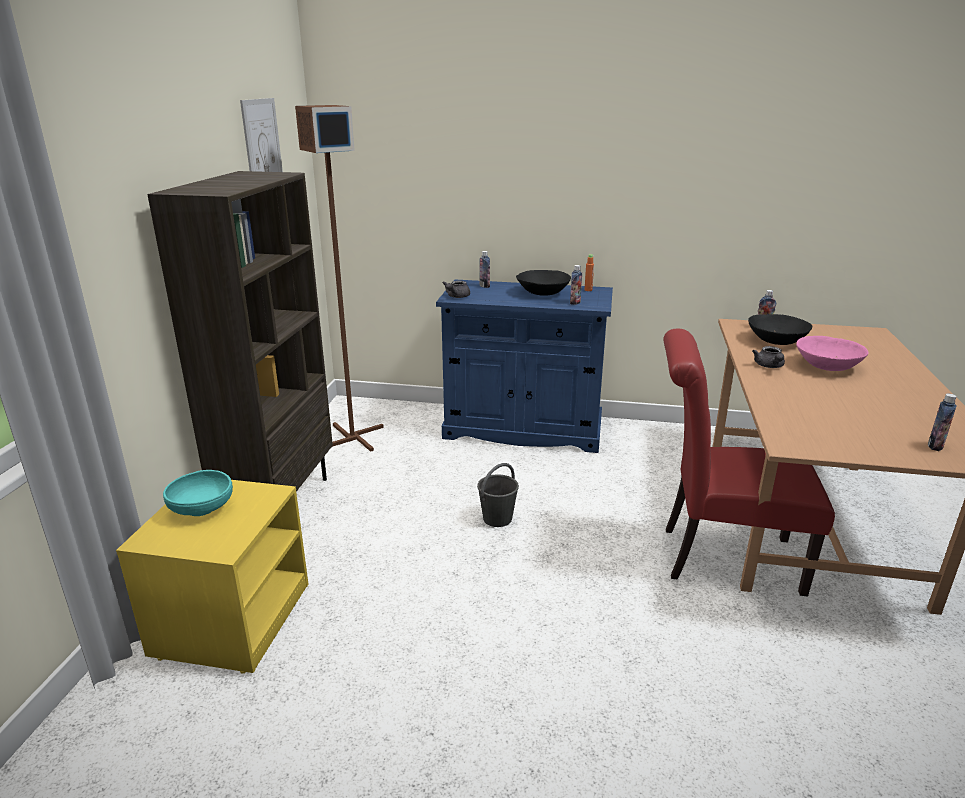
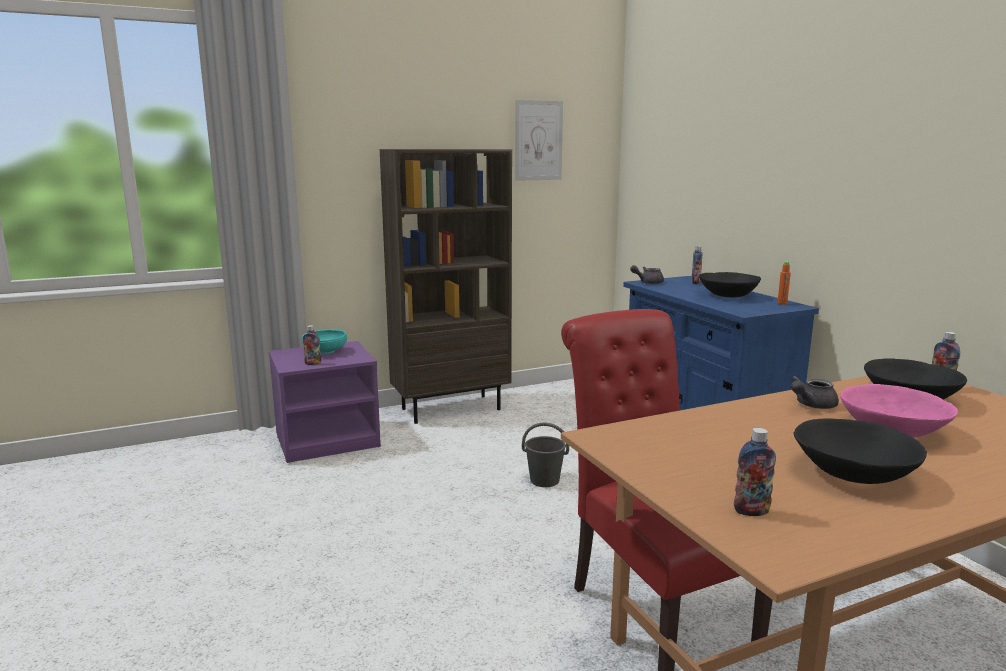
camera: 55 degrees right, 10 degrees down
(231, 618) = (328, 440): yellow nightstand -> purple nightstand
(351, 437) = (564, 397): brown floor lamp -> none
(575, 303) = (732, 306): bottle -> bottle (313, 364)
(889, 401) = (852, 474): none -> black bowl

